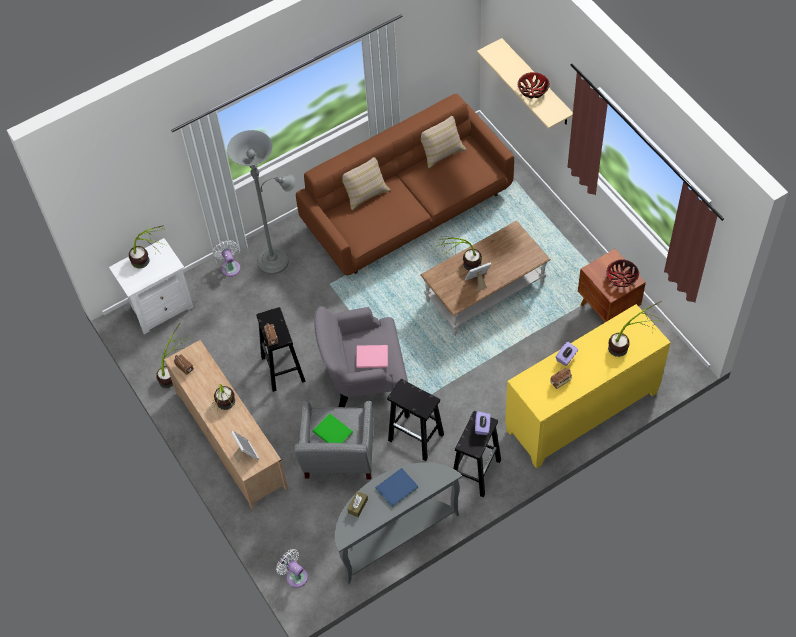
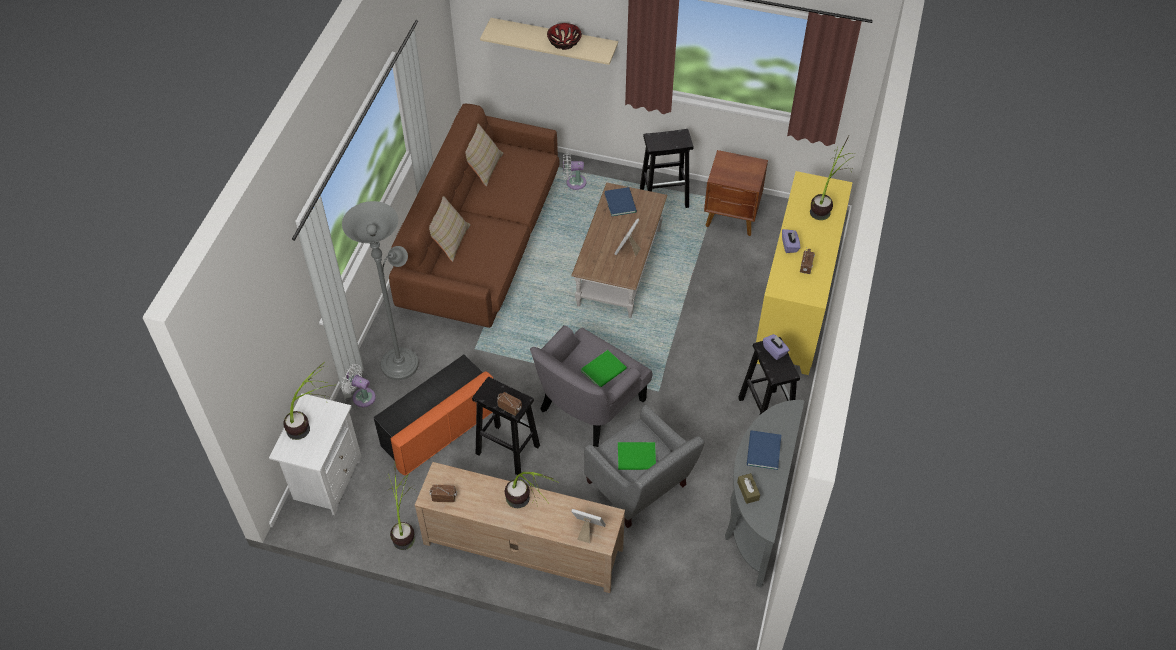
camera: 45 degrees left, 5 degrees down
(255, 323) = (438, 429): none -> orange ottoman
(295, 575) = (708, 618): white fan -> white fan (573, 182)
(373, 358) = (605, 370): pink book -> green book
(417, 437) = (687, 421): black stool -> black stool (665, 197)
(461, 267) = (601, 246): potted plant -> none
(510, 242) = (621, 201): none -> blue book
(621, 278) = (747, 169): bowl -> none

